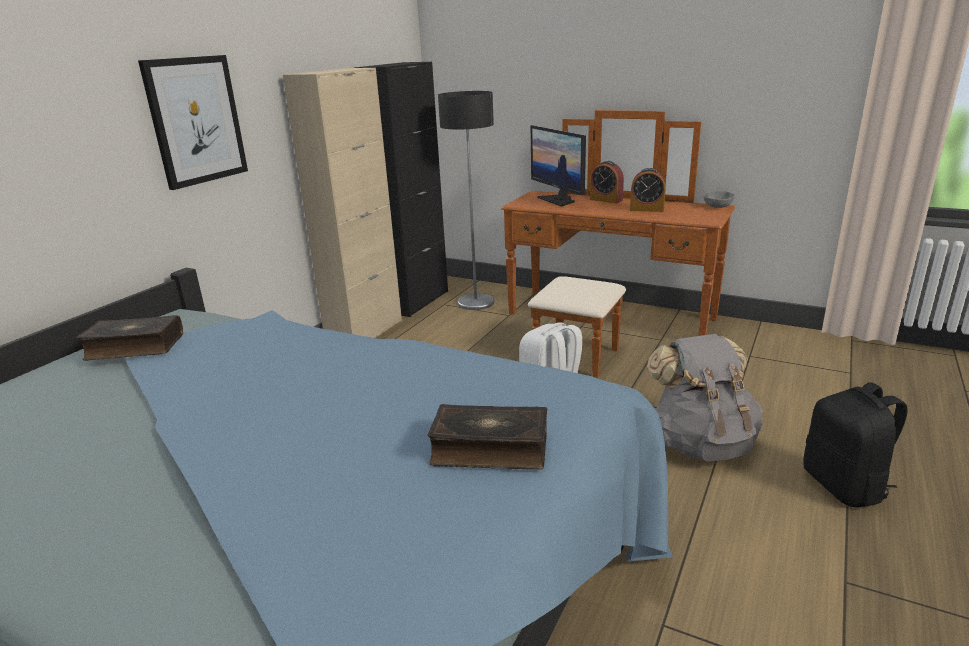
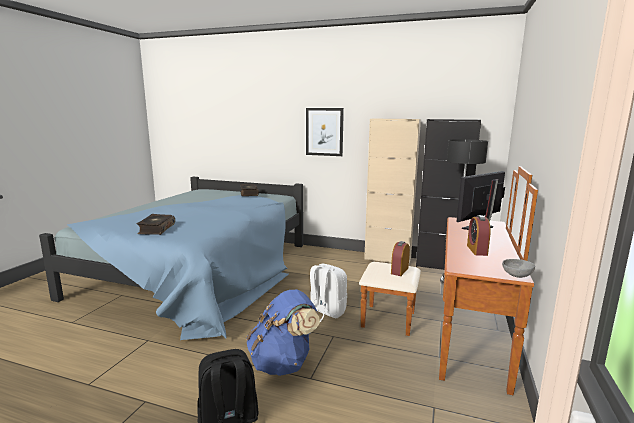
camera: 80 degrees right, 10 degrees down
(606, 200) = (496, 239): alarm clock -> alarm clock (399, 270)
(701, 443) = (283, 363): grey backpack -> blue backpack

